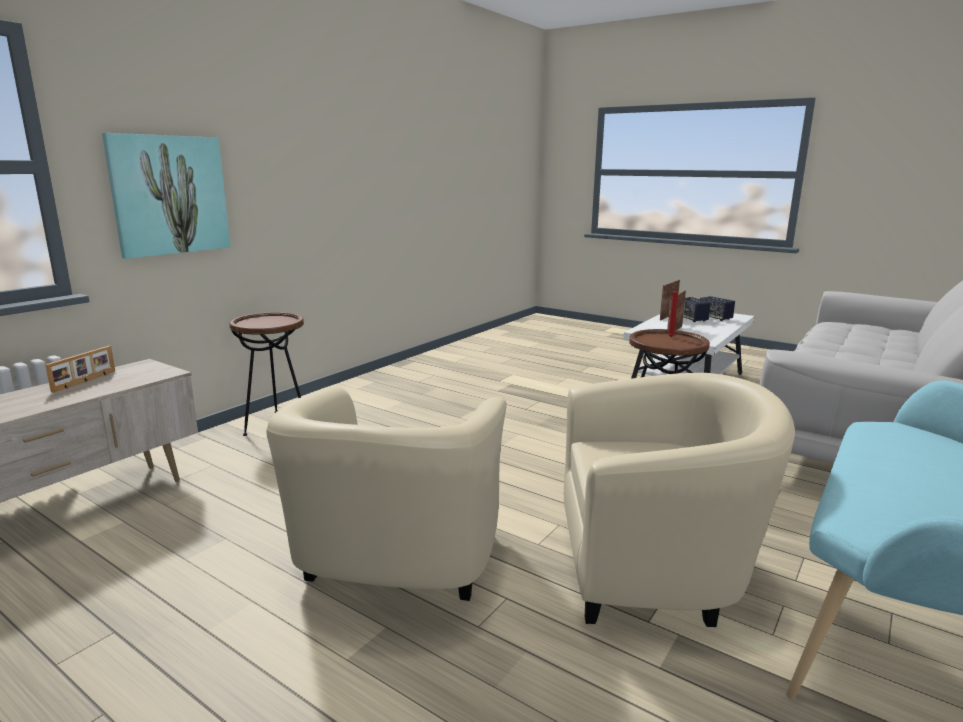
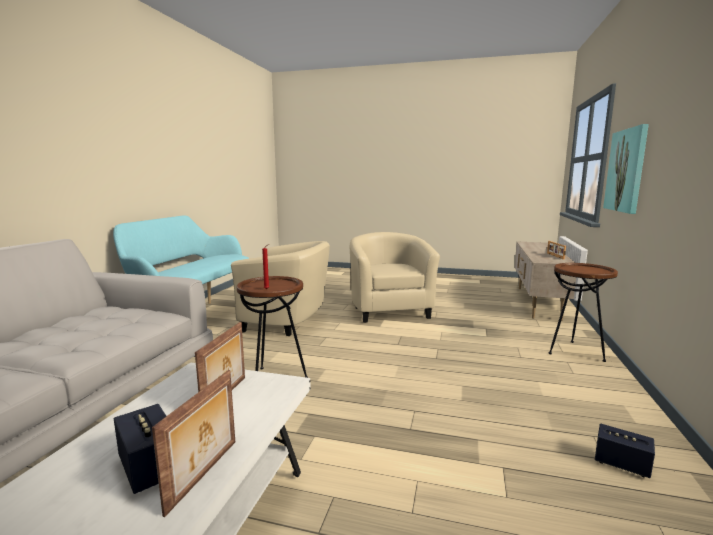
camera: 160 degrees right, 5 degrees down
(655, 569) = (288, 322): beige armchair -> beige armchair turned 150 degrees counterclockwise
(715, 318) = (73, 493): speaker -> speaker (621, 464)

